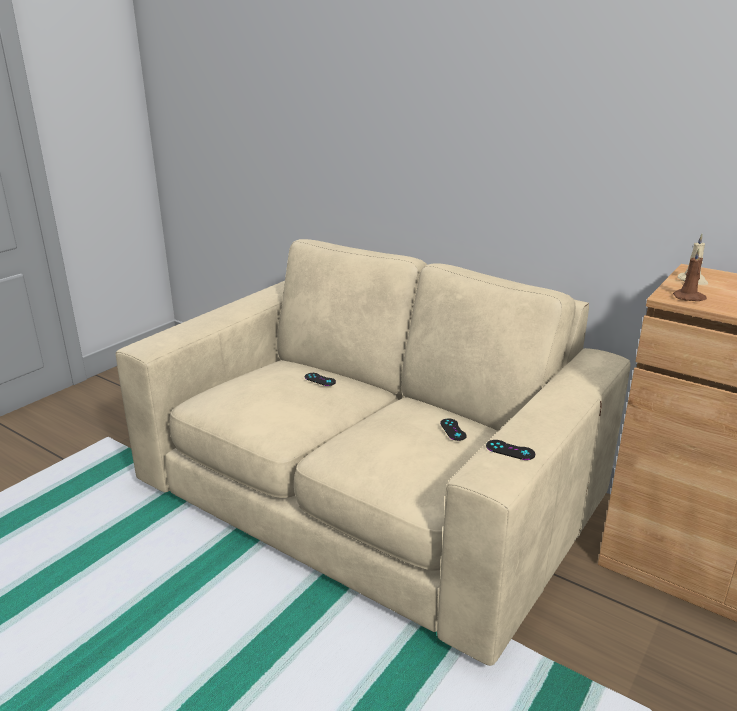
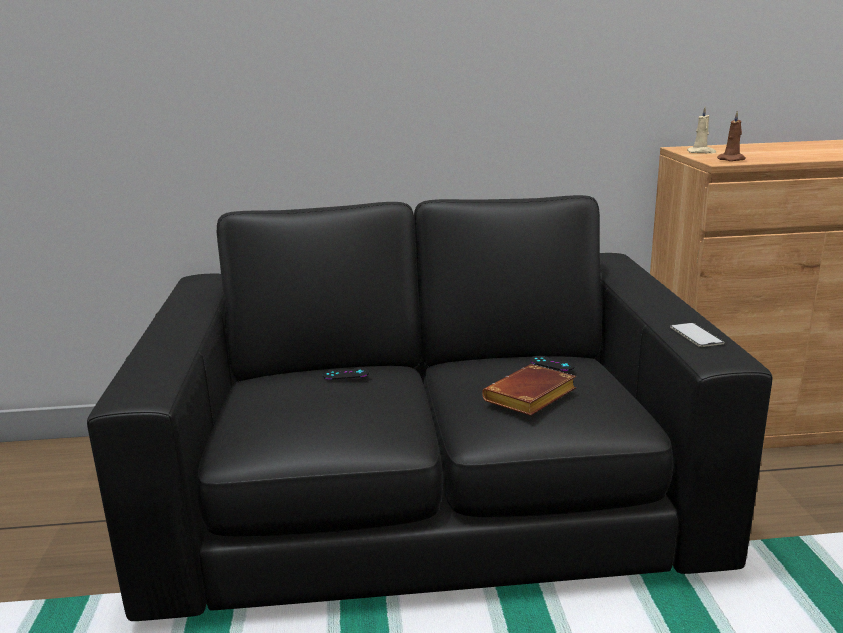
camera: 40 degrees left, 5 degrees down
(370, 492) = (428, 493): beige sofa -> black sofa
(382, 446) = (530, 398): none -> brown book
(510, 450) = (696, 335): black game controller -> phone

